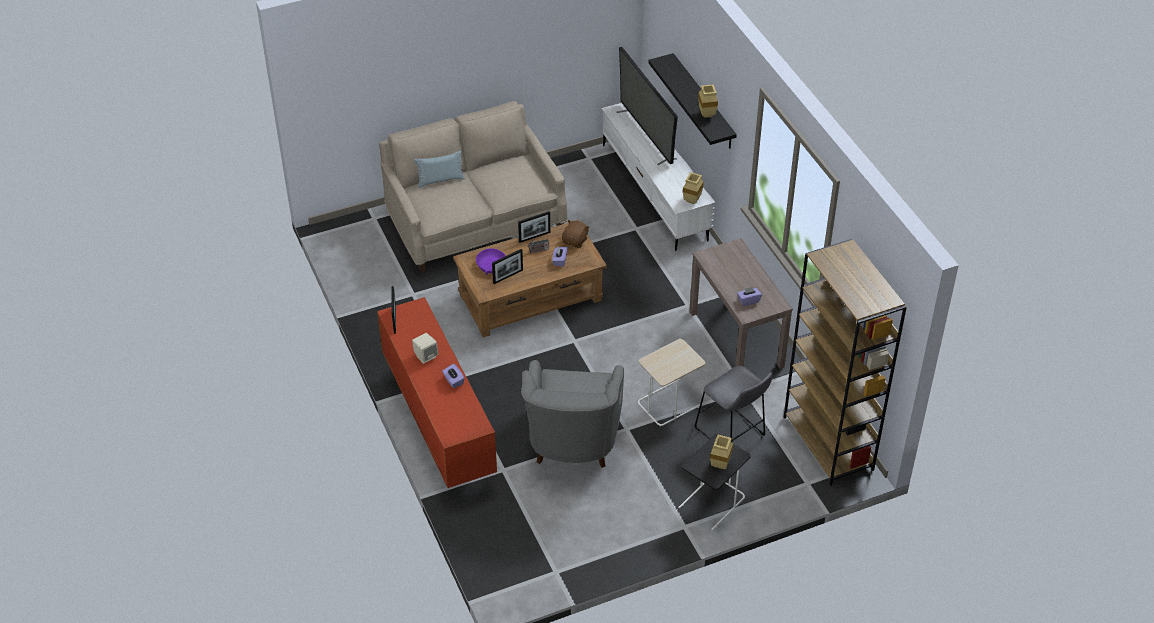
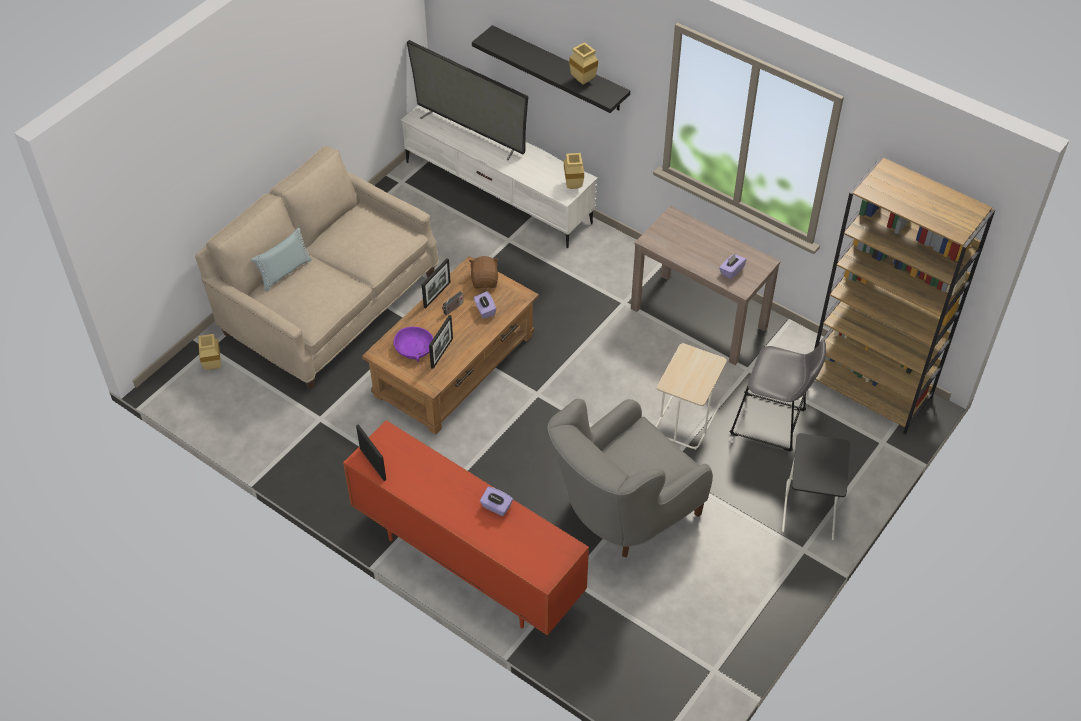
camera: 30 degrees left, 5 degrees up
(426, 356) = (442, 491): beige speaker -> none
(573, 444) = (622, 512): grey armchair -> grey armchair turned 75 degrees clockwise
(719, 464) = (827, 466): beige vase -> beige vase (212, 365)

